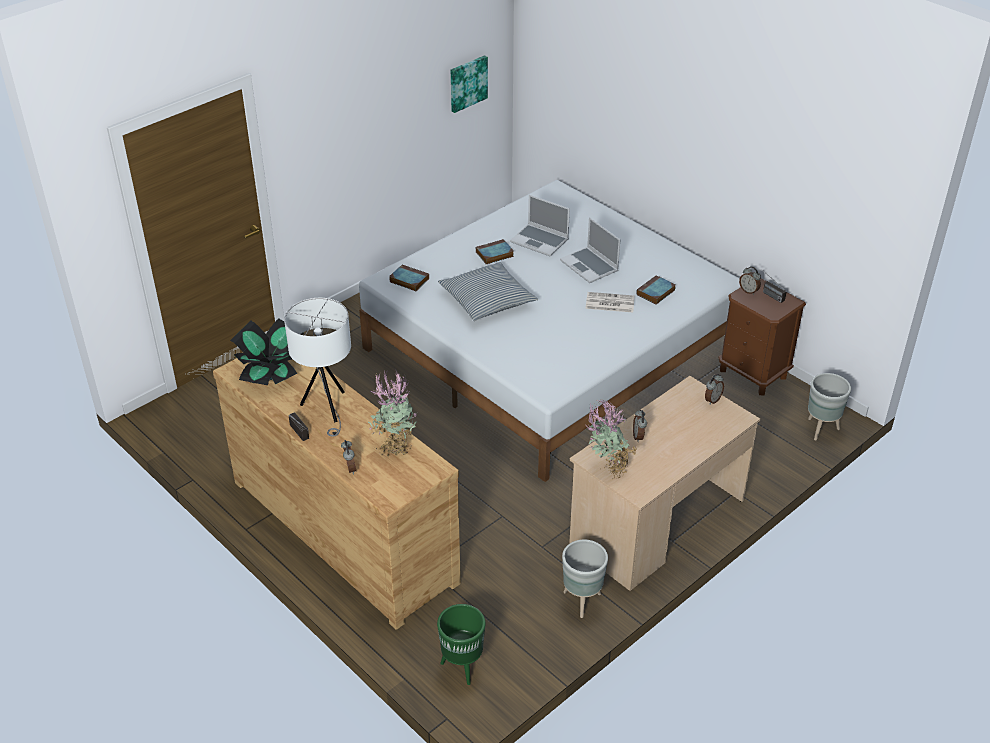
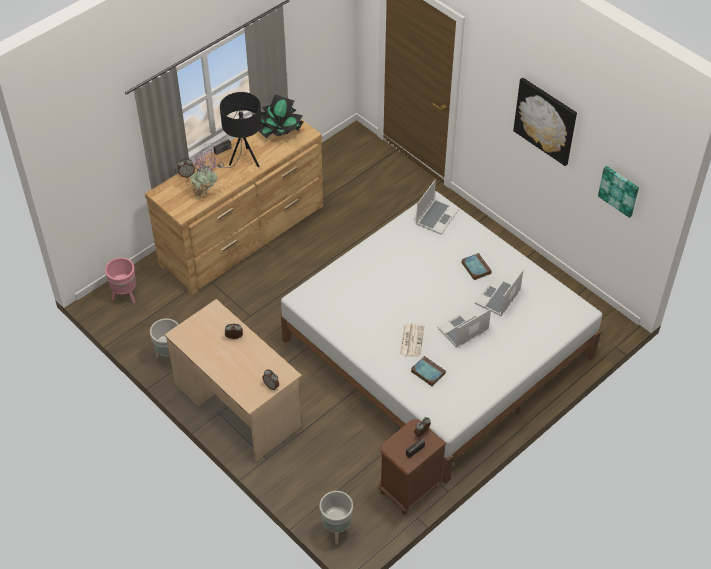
camera: 90 degrees right, 10 degrees up
(327, 409) = (243, 161): white table lamp -> black table lamp
(378, 94) = (545, 120): none -> picture
(408, 280) = (436, 217): book -> laptop
(462, 666) = (126, 296): green planter -> pink planter
(487, 299) = (413, 263): pillow -> none
(607, 468) = (203, 318): potted plant -> none

